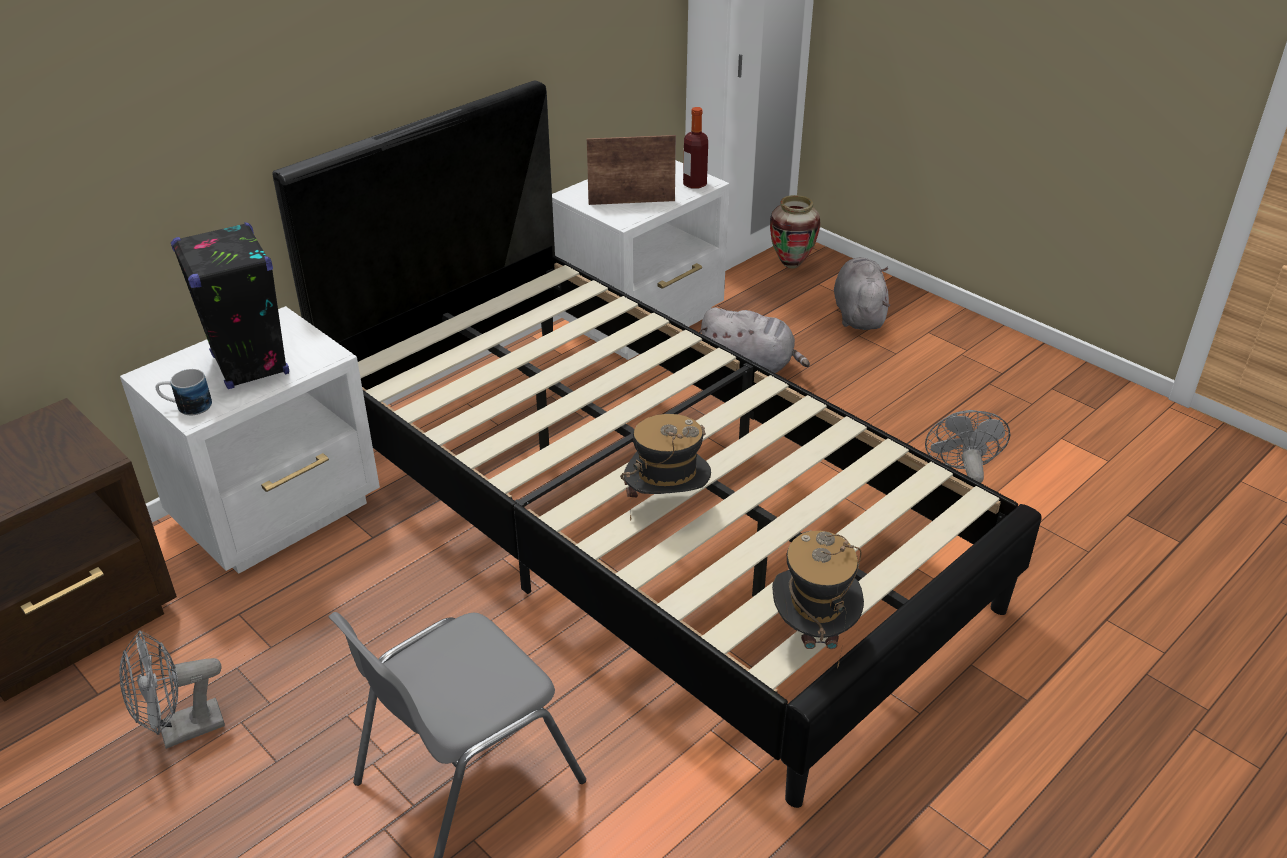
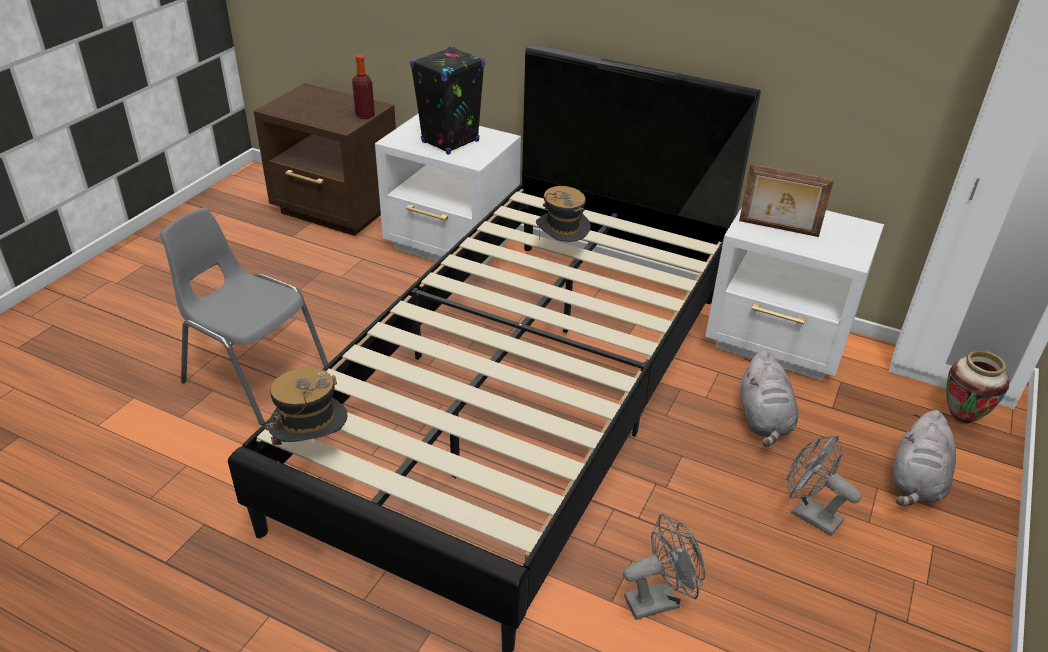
camera: 70 degrees right, 0 degrees up
(181, 731) = (272, 268): grey fan -> grey fan (808, 514)
(187, 406) = (400, 136): mug -> none
(631, 201) = (778, 229): picture frame -> picture frame turned 135 degrees clockwise
(666, 505) = (436, 353): hat -> hat (561, 250)
(694, 184) = (843, 254): bottle -> bottle (365, 115)
(858, 314) = (916, 482): grey plush toy -> grey plush toy turned 135 degrees clockwise

